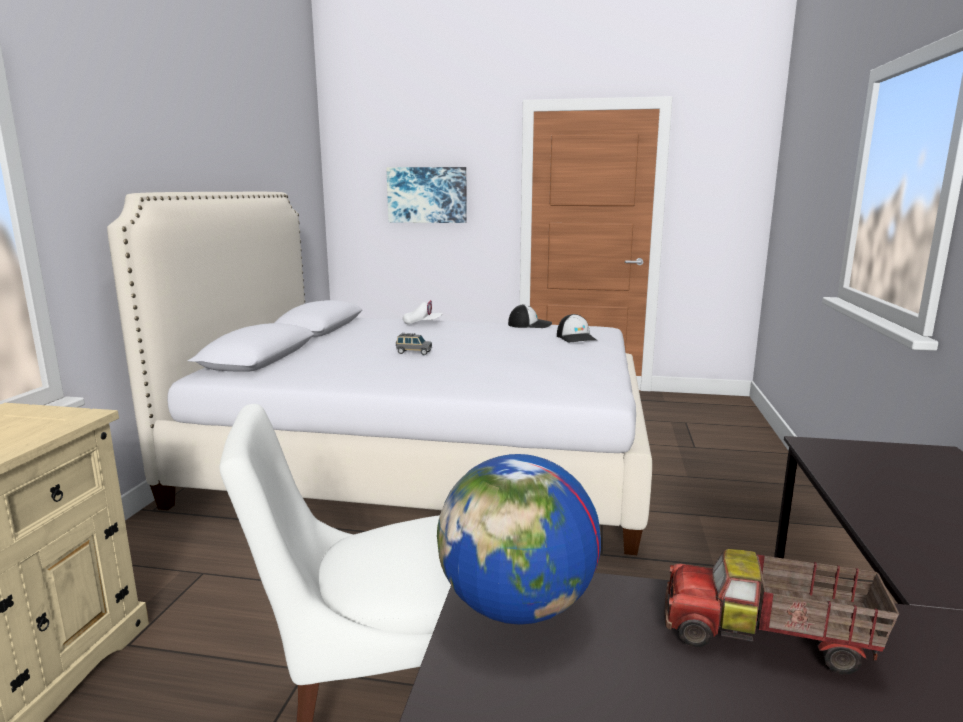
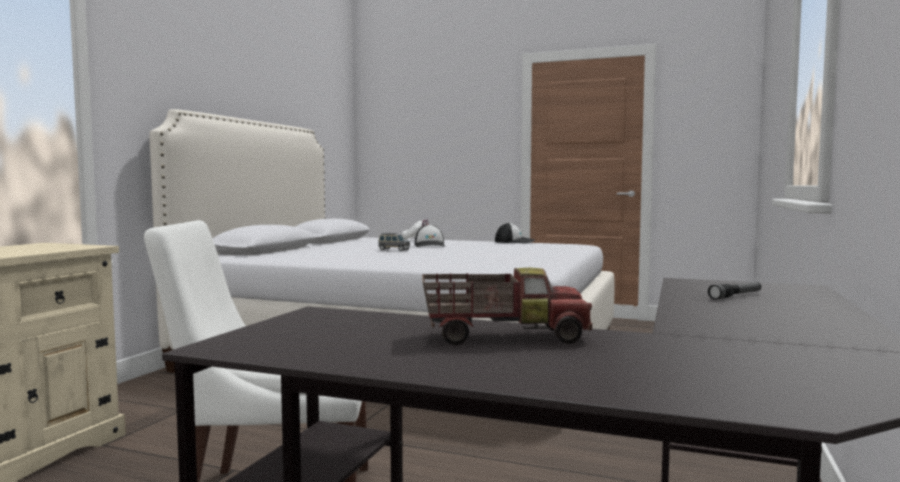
camera: 10 degrees right, 10 degrees down
(427, 195) = (440, 138): picture -> none
(517, 607) = (324, 320): globe -> none
(576, 338) = (549, 247): cap -> cap (430, 245)
(766, 639) = (503, 337): toy truck -> toy truck turned 150 degrees clockwise
(900, 485) = (736, 296): none -> flashlight

